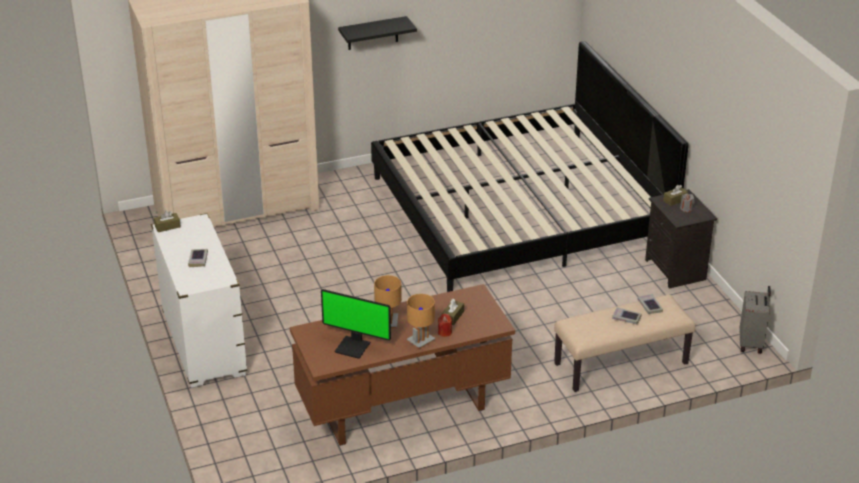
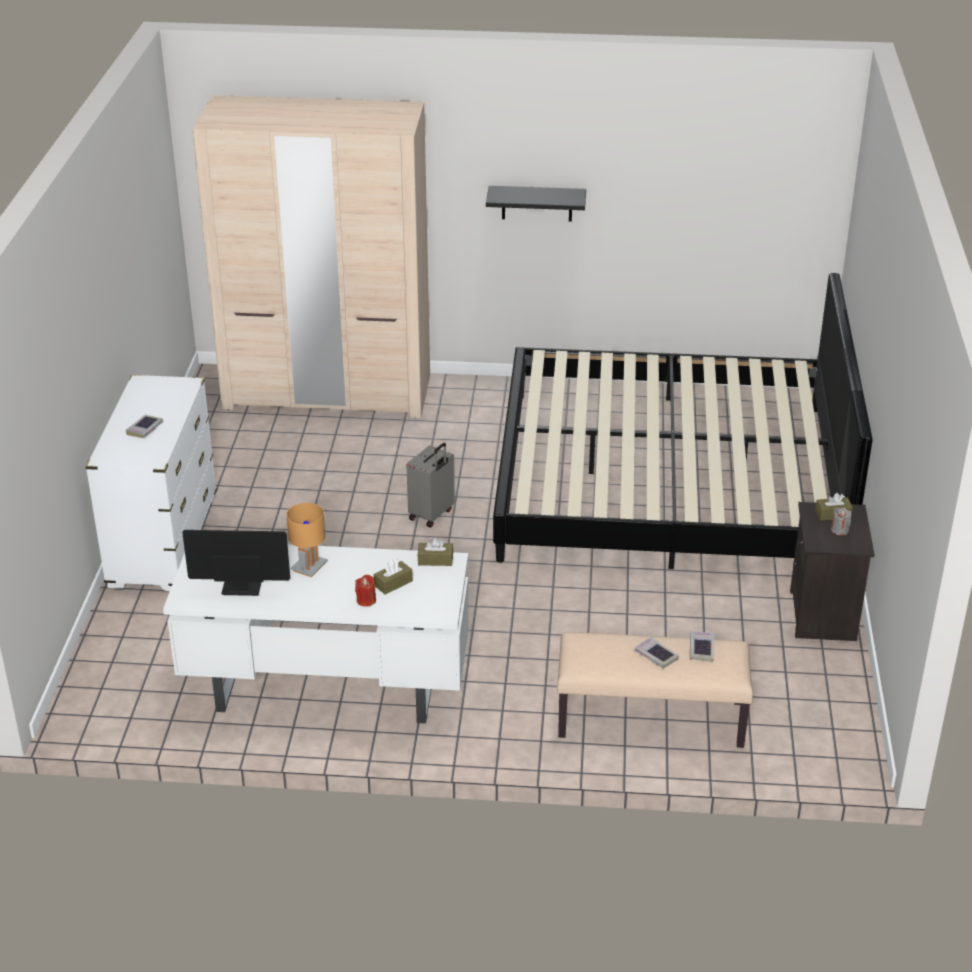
camera: 25 degrees right, 0 degrees up
(167, 226) = (146, 382): brown tissue box -> brown tissue box (435, 560)
(353, 347) = (241, 586): monitor -> monitor turned 135 degrees clockwise
(403, 410) = (325, 691): brown desk -> white desk
(421, 341) = (327, 603): brown table lamp -> none
(751, 343) = (857, 748): grey suitcase -> grey suitcase (432, 515)

